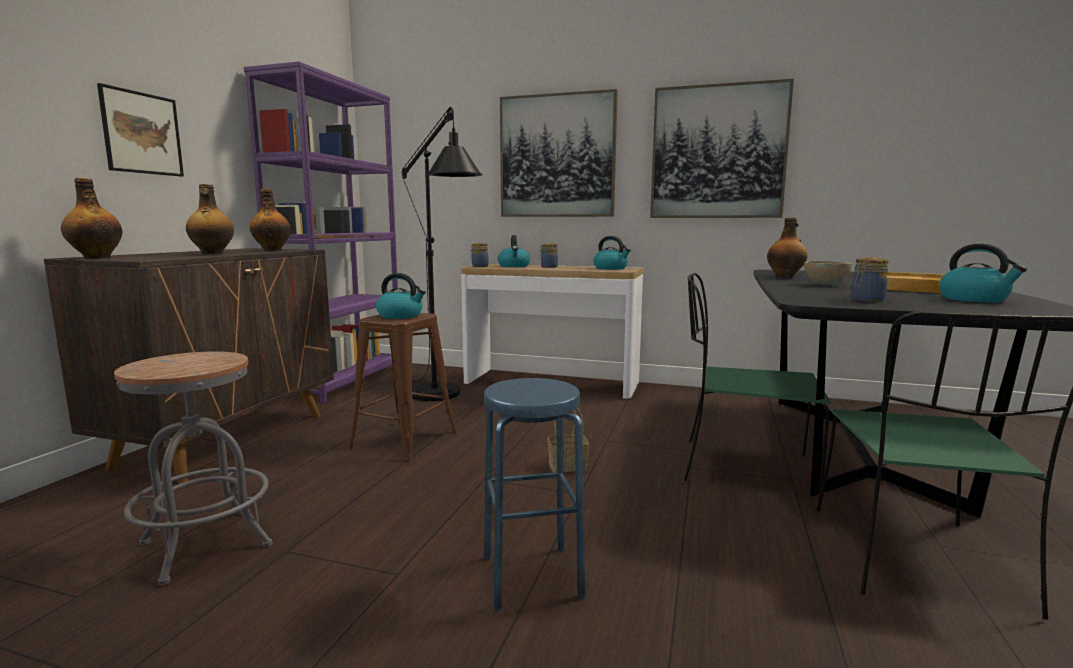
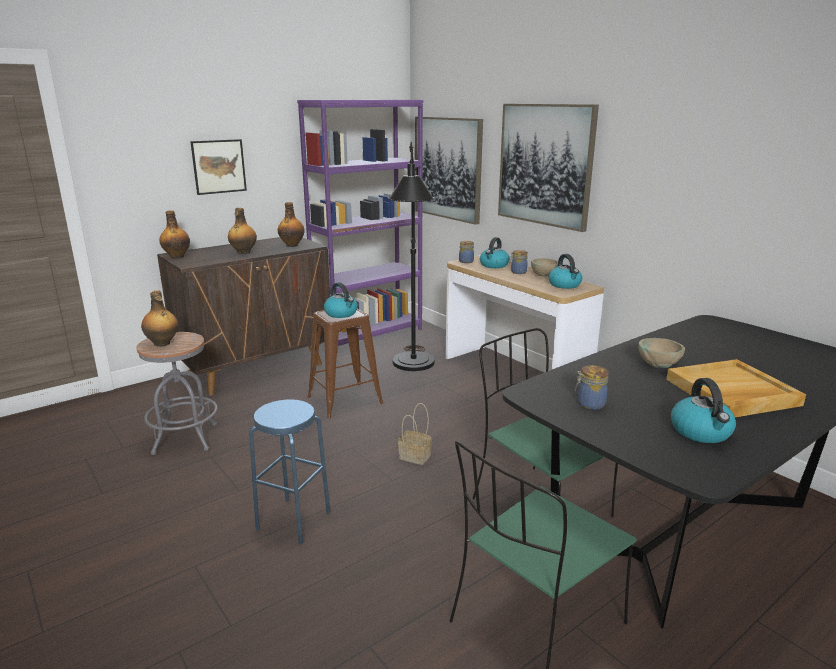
camera: 35 degrees right, 10 degrees up
(577, 267) = (543, 276): none -> beige bowl
(718, 152) = (684, 181): picture -> picture (448, 168)
(785, 277) = (675, 339): bottle -> bottle (162, 343)

